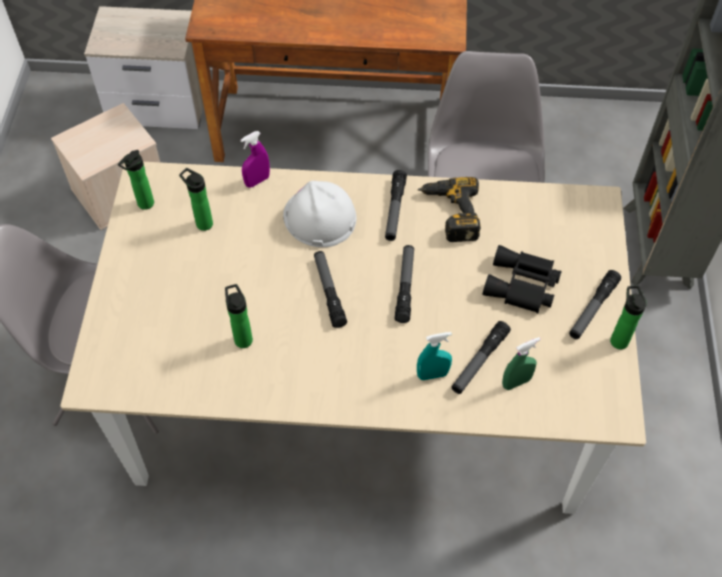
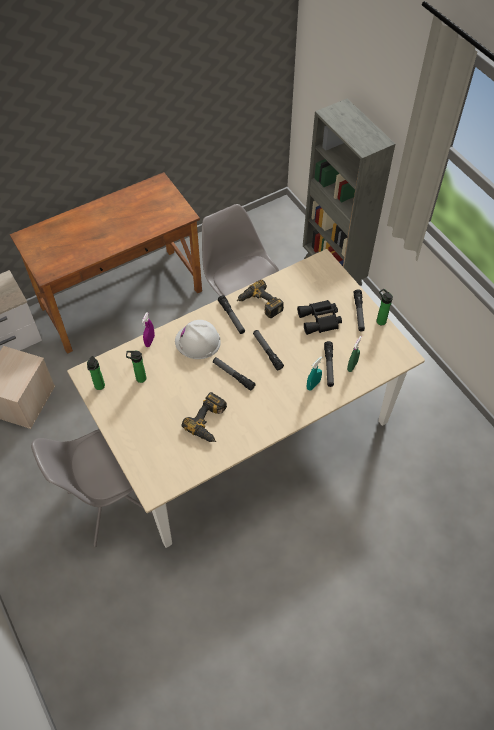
camera: 35 degrees left, 0 degrees up
(242, 338) = (210, 422): bottle -> power drill

